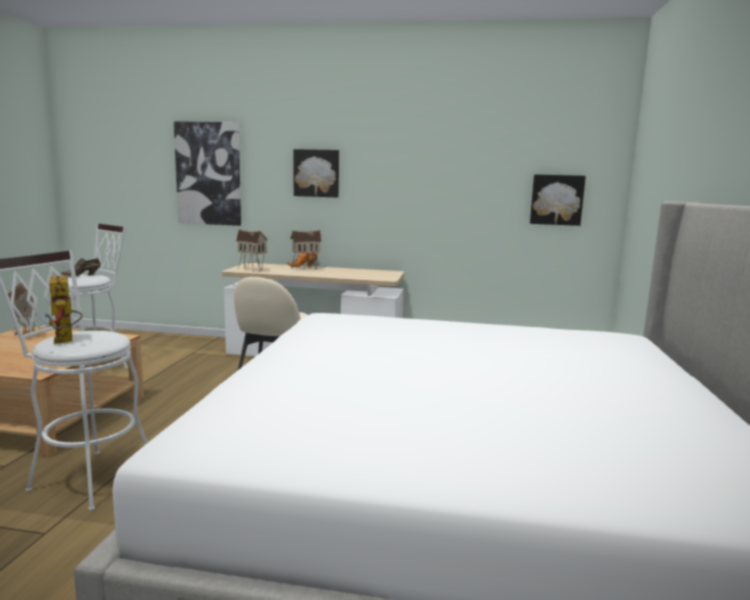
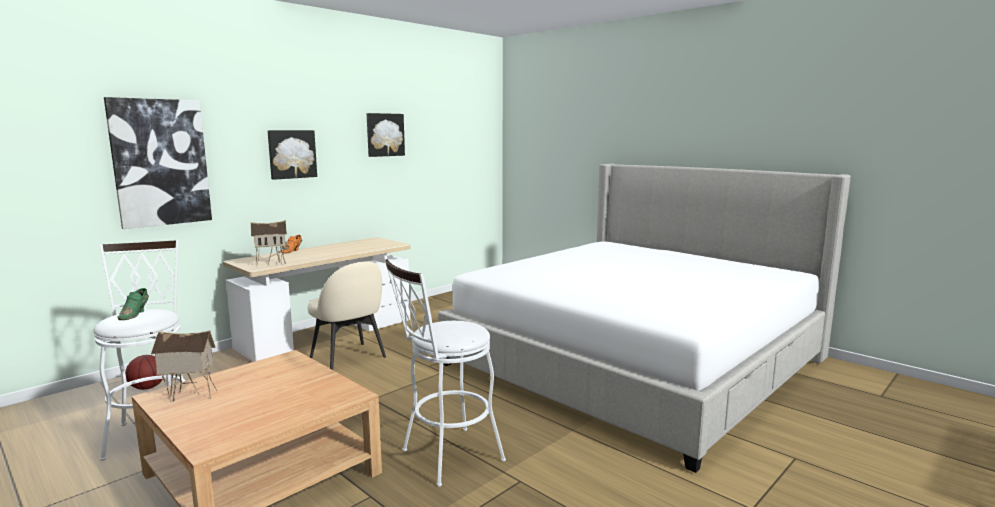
camera: 55 degrees left, 0 degrees up
(66, 341) = (457, 333): toy robot -> none
(83, 275) = (135, 314): brown shoe -> green shoe
(160, 344) = (147, 387): none -> basketball
(305, 269) = (306, 252): toy house -> none
(556, 200) = (468, 163): picture -> picture (384, 135)

